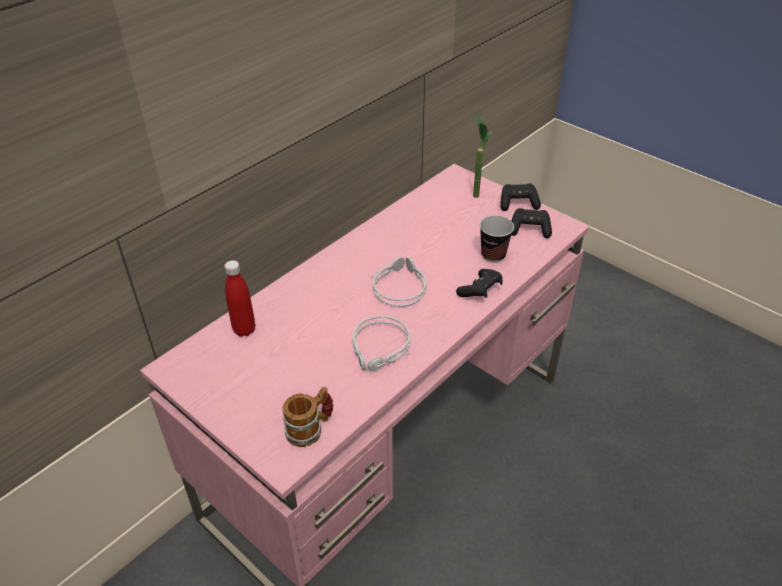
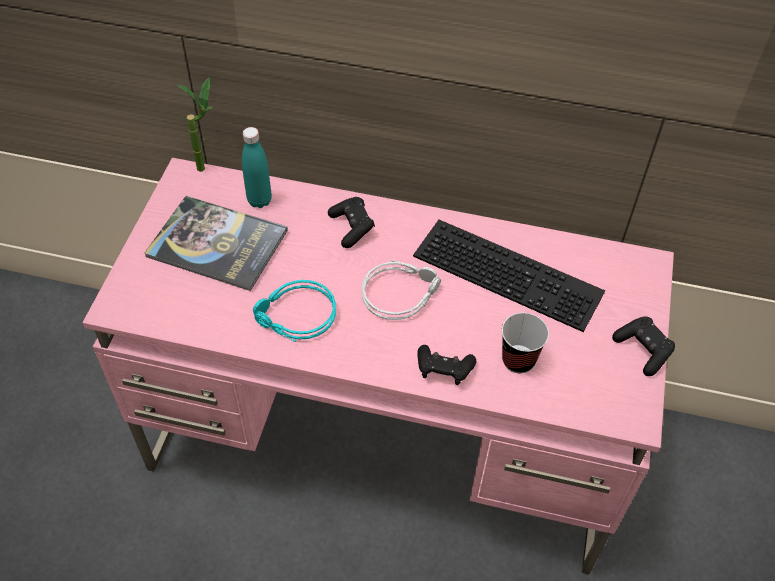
camera: 60 degrees right, 10 degrees up
(244, 330) = (259, 200): red bottle -> turquoise bottle
(268, 371) = (217, 244): none -> book
(310, 429) = (163, 308): mug -> none
(381, 349) = (295, 317): grey headphones -> turquoise headphones
(420, 230) = (511, 272): none -> keyboard
(475, 192) = (630, 297): potted plant -> potted plant (209, 166)
(529, 230) = (597, 381): black game controller -> black game controller (352, 228)

